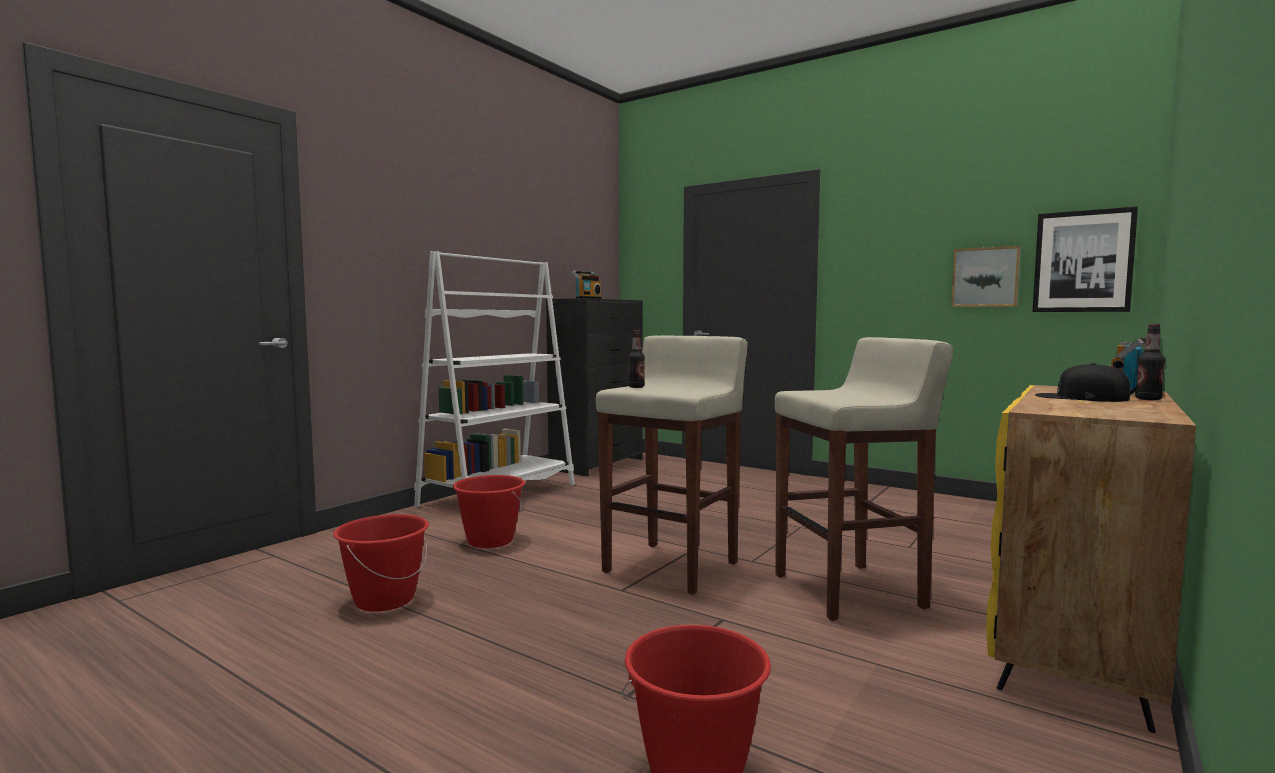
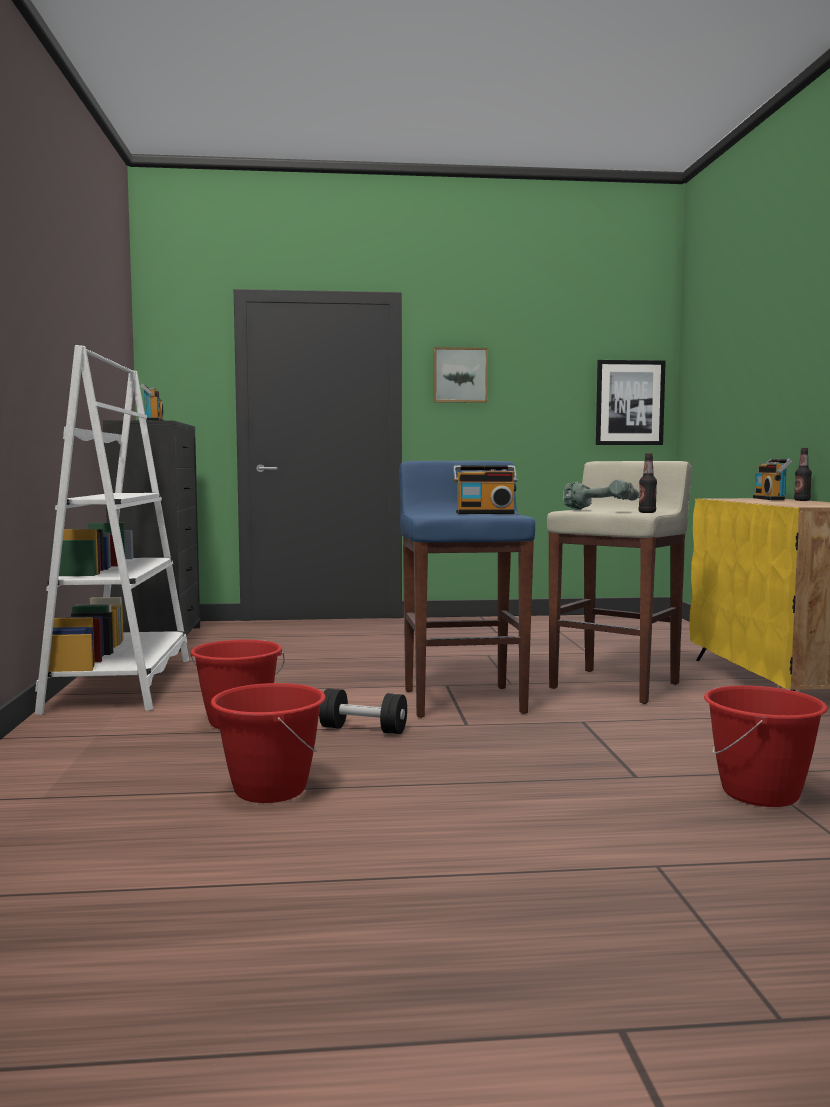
camera: 40 degrees left, 0 degrees up
(544, 571) = (363, 729): none -> black dumbbell
(636, 387) = (436, 514): bottle -> bottle (647, 512)
(672, 567) = (463, 701): beige stool -> blue stool
(682, 389) = (485, 513): none -> radio
(823, 394) = (602, 510): none -> power drill
(985, 277) = (558, 413): picture -> picture (460, 375)
(1080, 397) = (772, 501): black cap -> none

